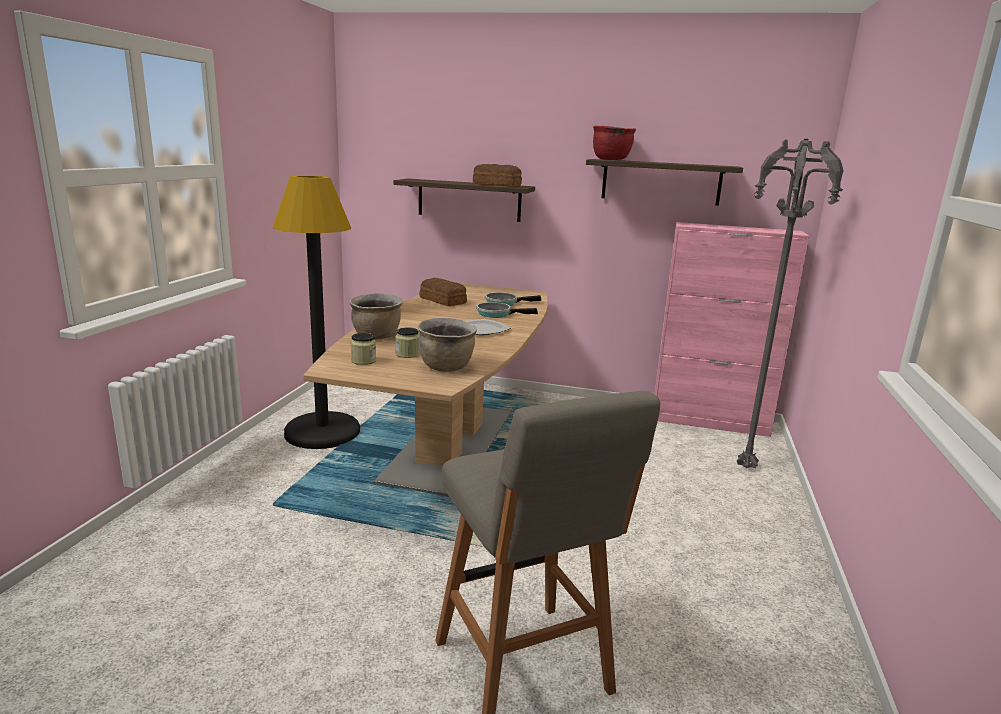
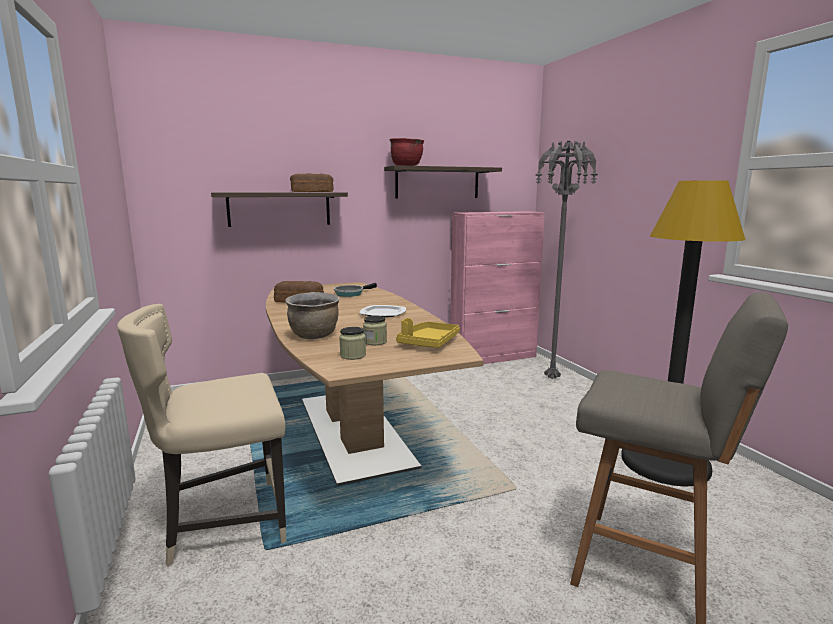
camera: 35 degrees left, 5 degrees down
(272, 476) = (223, 523): none -> beige chair
(322, 432) = (218, 462): black floor lamp -> black floor lamp (664, 463)
(446, 367) = (428, 343): brown cooking pot -> yellow tray
(496, 314) = (365, 301): frying pan -> none

